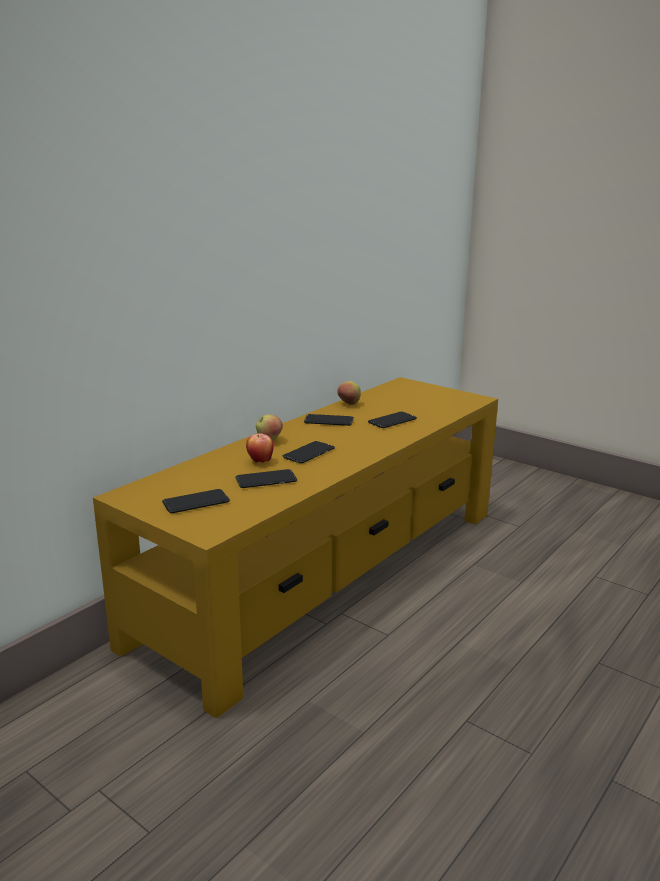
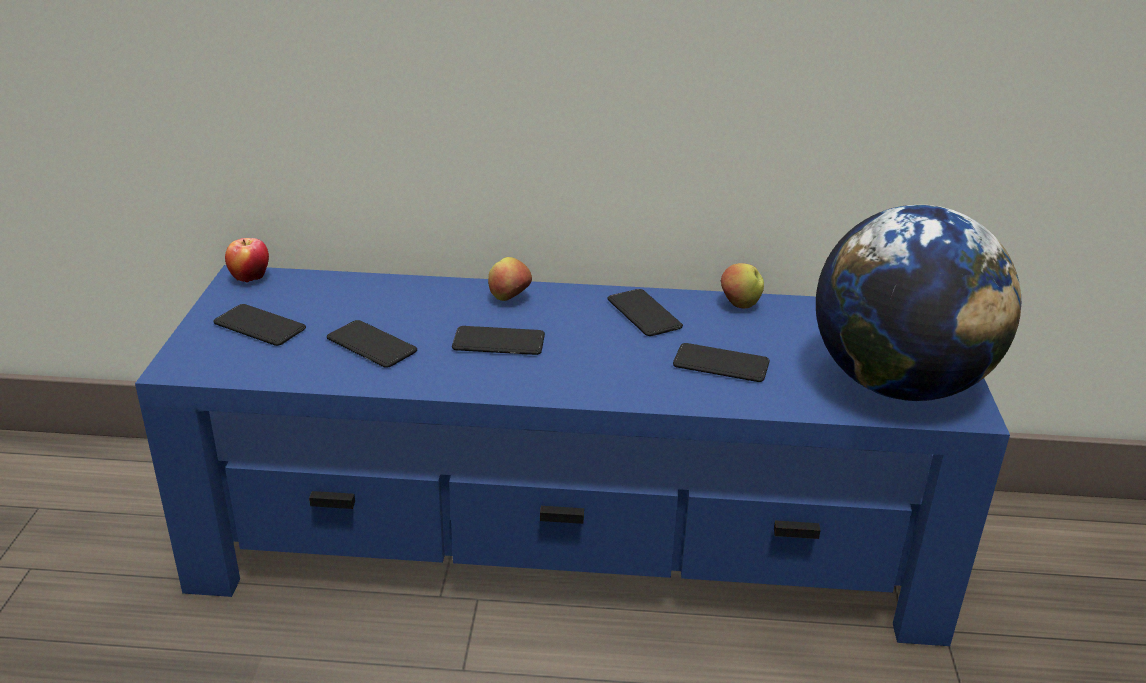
camera: 55 degrees right, 10 degrees up
(260, 461) = (428, 319): apple -> apple (250, 279)
(327, 571) = (571, 539): yellow tv stand -> blue tv stand
(446, 401) = (898, 384): none -> globe

